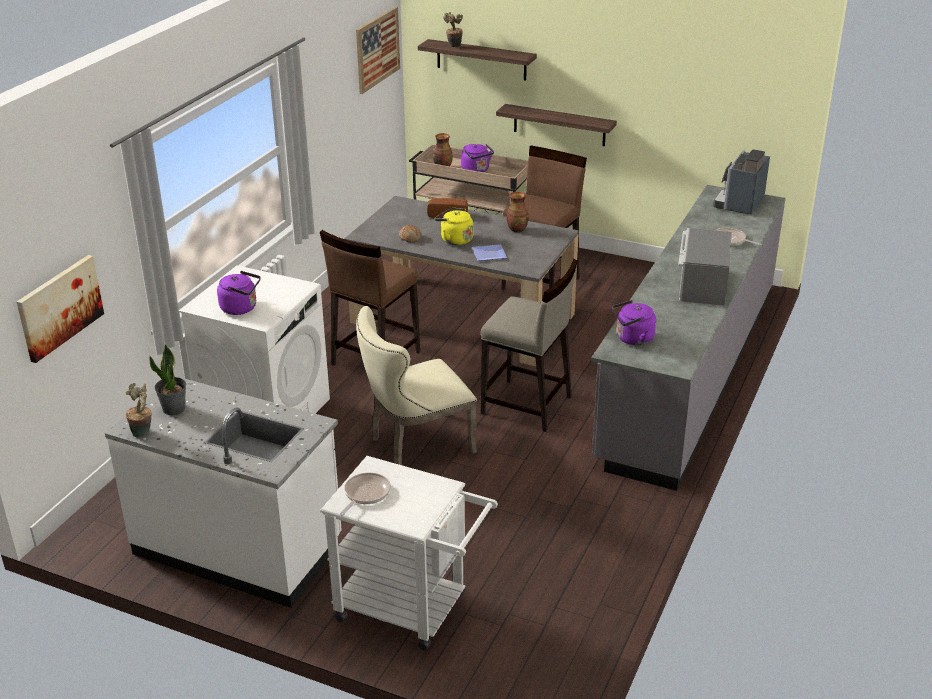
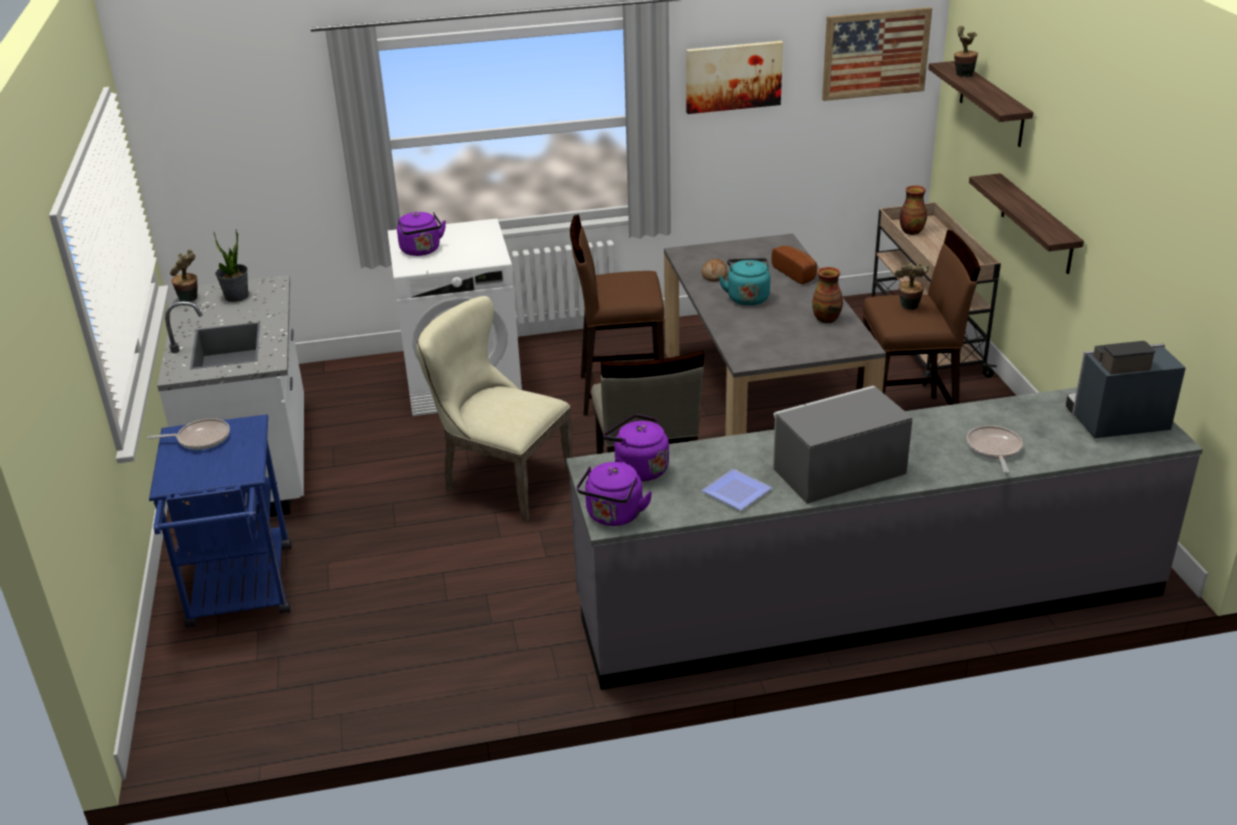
camera: 55 degrees right, 0 degrees up
(59, 307) = (239, 169): picture -> picture (733, 76)
(411, 609) = (241, 594): white cart -> blue cart
(454, 240) = (747, 297): yellow kettle -> turquoise kettle
(476, 171) = (938, 250): purple kettle -> purple kettle (613, 516)
(490, 254) = (746, 326): plate -> plate (739, 492)
(538, 204) = (909, 308): none -> potted plant

